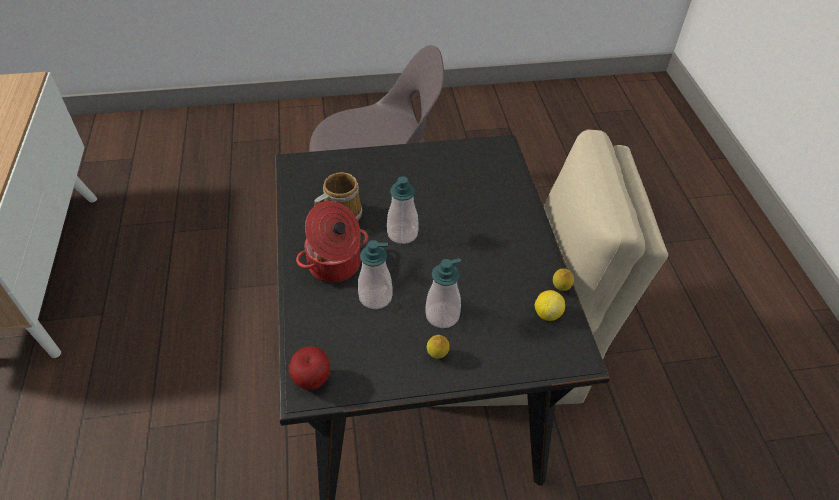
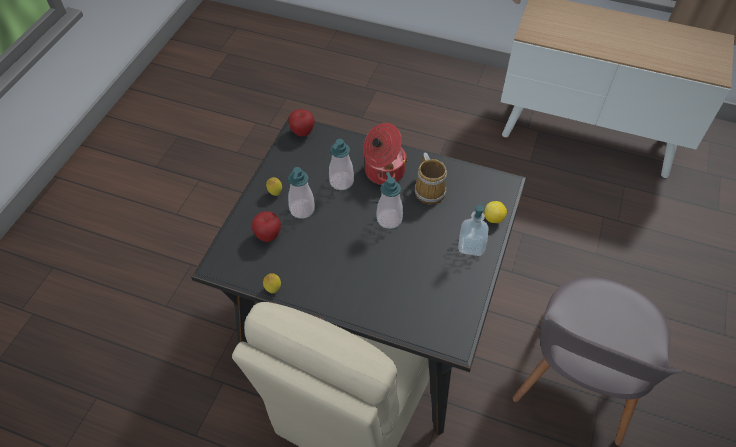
camera: 120 degrees right, 5 degrees up
(393, 165) = (471, 246): none -> soap dispenser
(502, 328) = (268, 236): none -> apple
(547, 313) = (260, 268): lemon -> lemon (493, 219)

